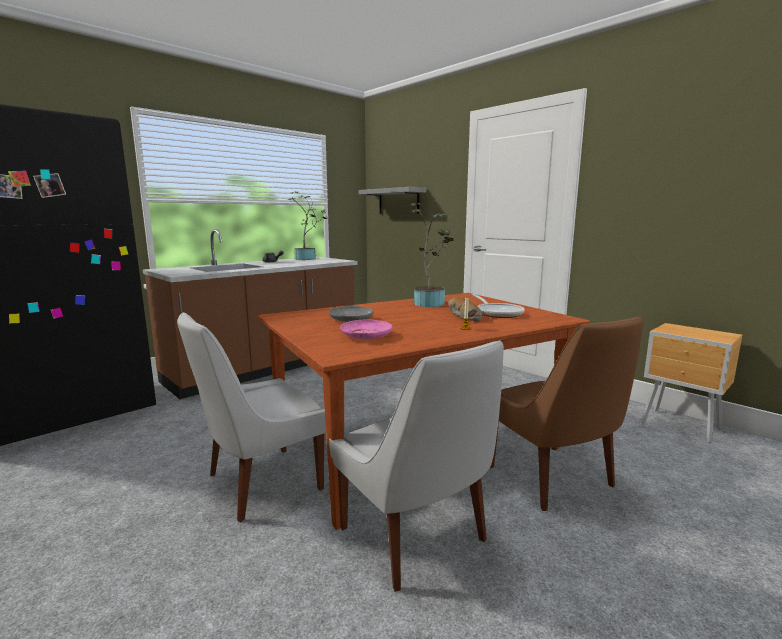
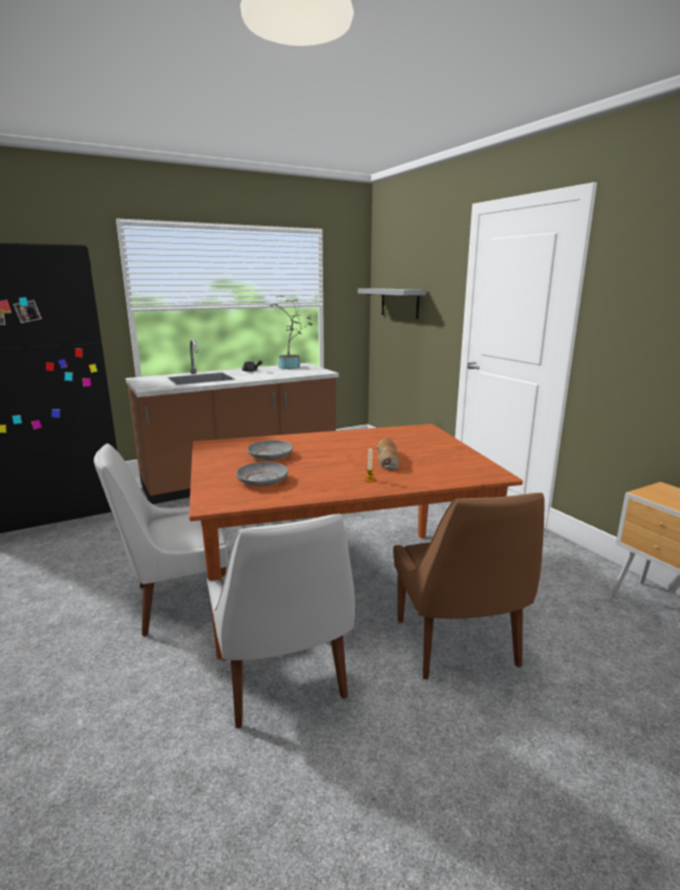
camera: 15 degrees right, 5 degrees up
(366, 336) = (263, 480): pink plate -> grey plate
(431, 303) = (373, 438): potted plant -> none
(497, 313) = (429, 459): frying pan -> none

